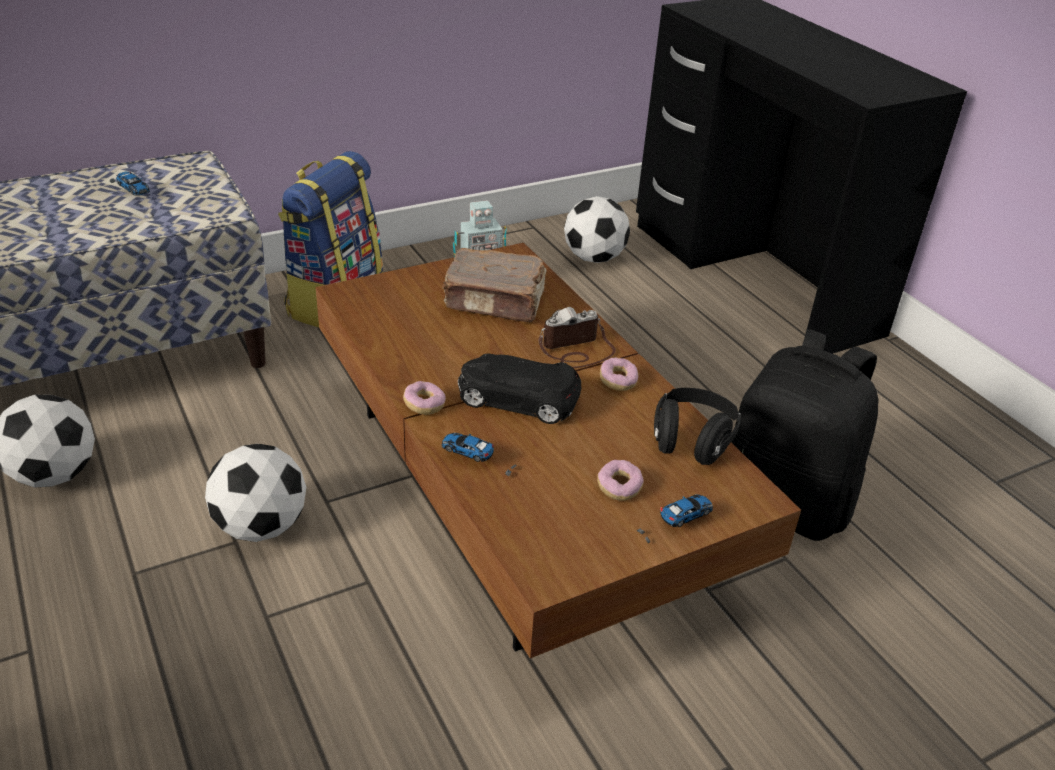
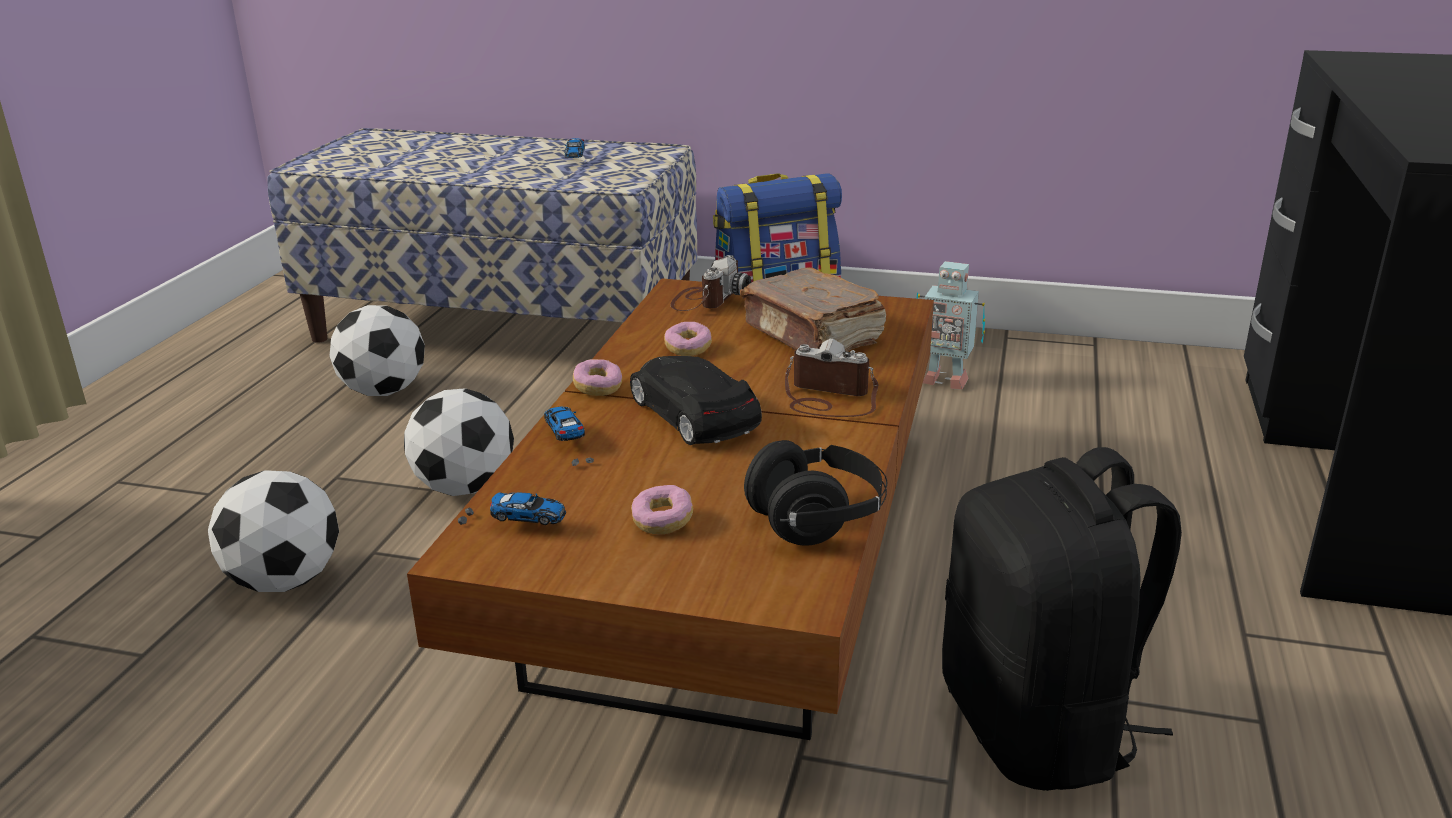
camera: 45 degrees right, 10 degrees down
(380, 295) = (707, 299): none -> camera
(594, 258) = (1134, 393): football -> football (285, 580)
(618, 381) = (826, 439): donut -> donut (688, 349)
(674, 525) = (662, 577): toy car -> toy car (513, 524)

